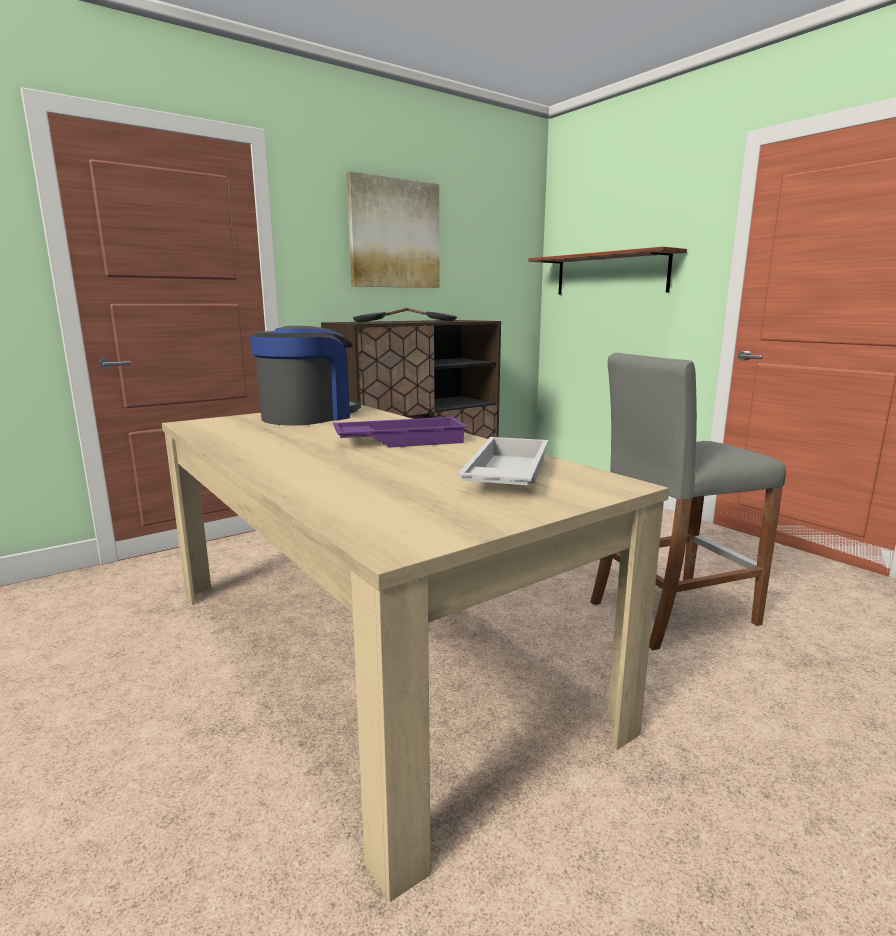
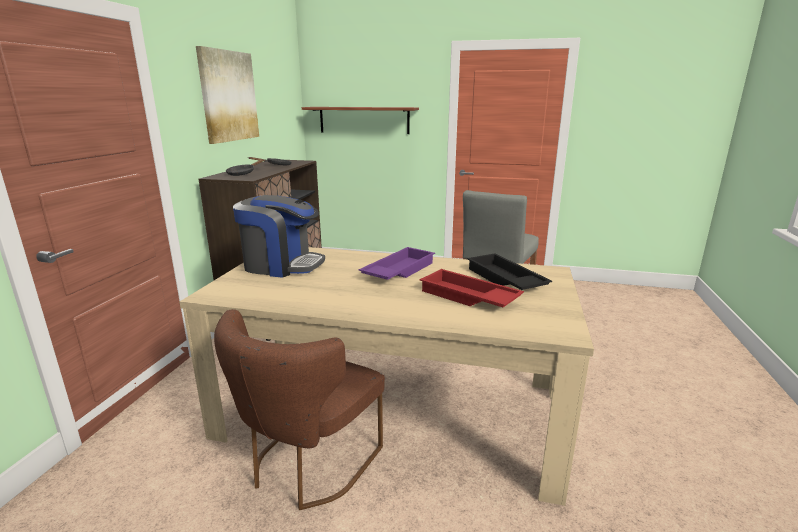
camera: 40 degrees left, 5 degrees up
(211, 659) = (308, 466): none -> brown chair
(308, 416) = (282, 265): coffee machine -> coffee machine turned 105 degrees clockwise
(396, 478) = (467, 297): none -> red tray
(505, 475) = (504, 279): white tray -> black tray

